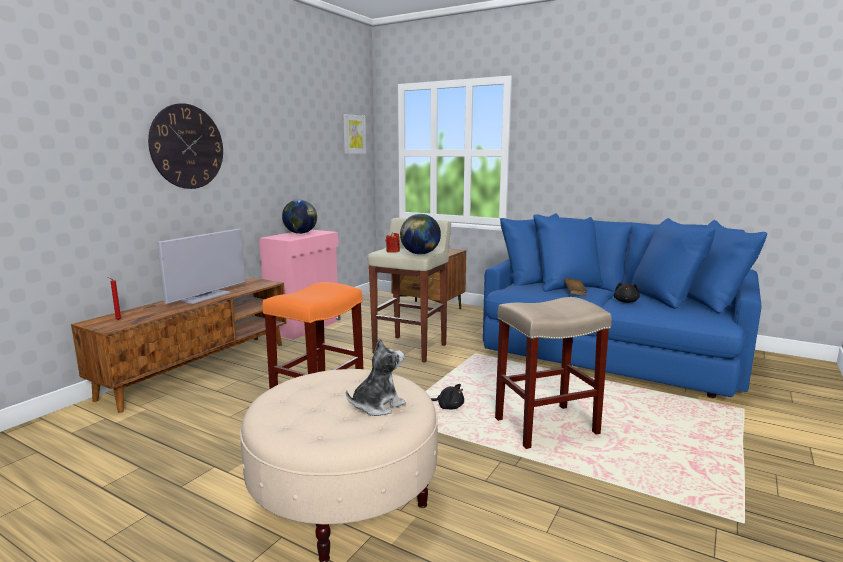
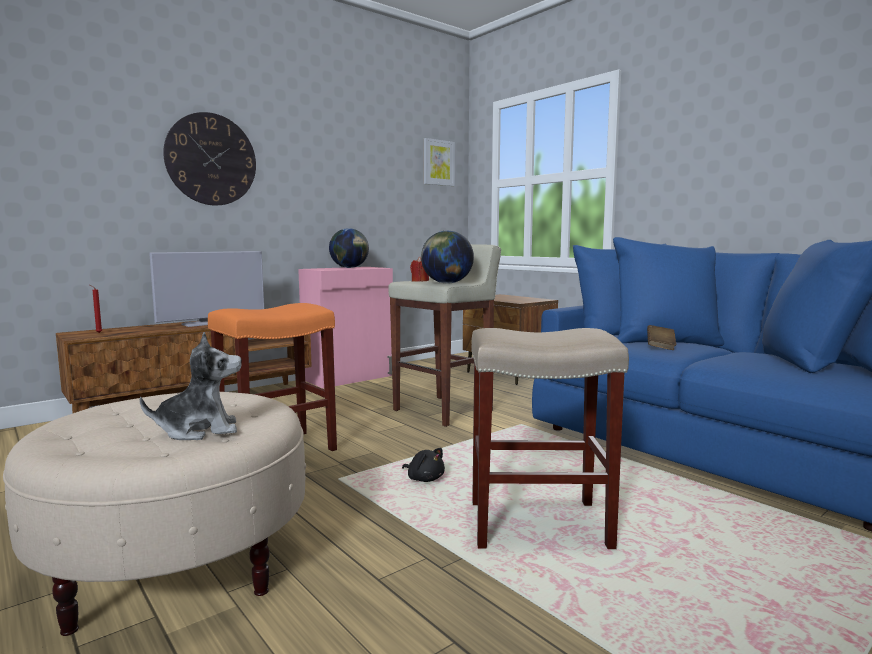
camera: 20 degrees right, 5 degrees down
(626, 301) = (732, 360): black plush toy -> none

